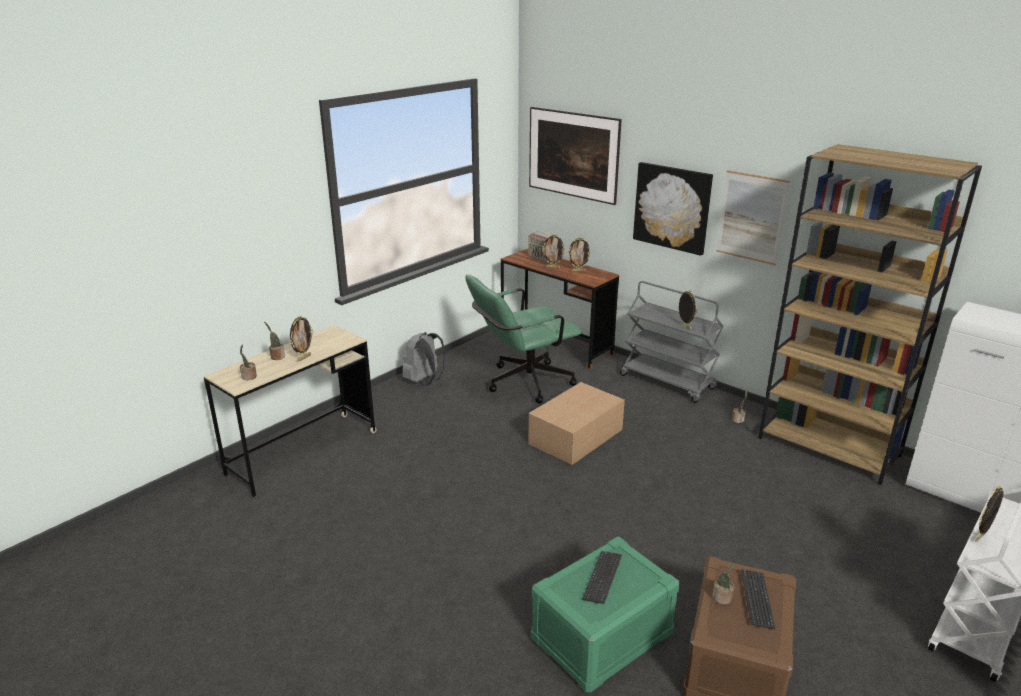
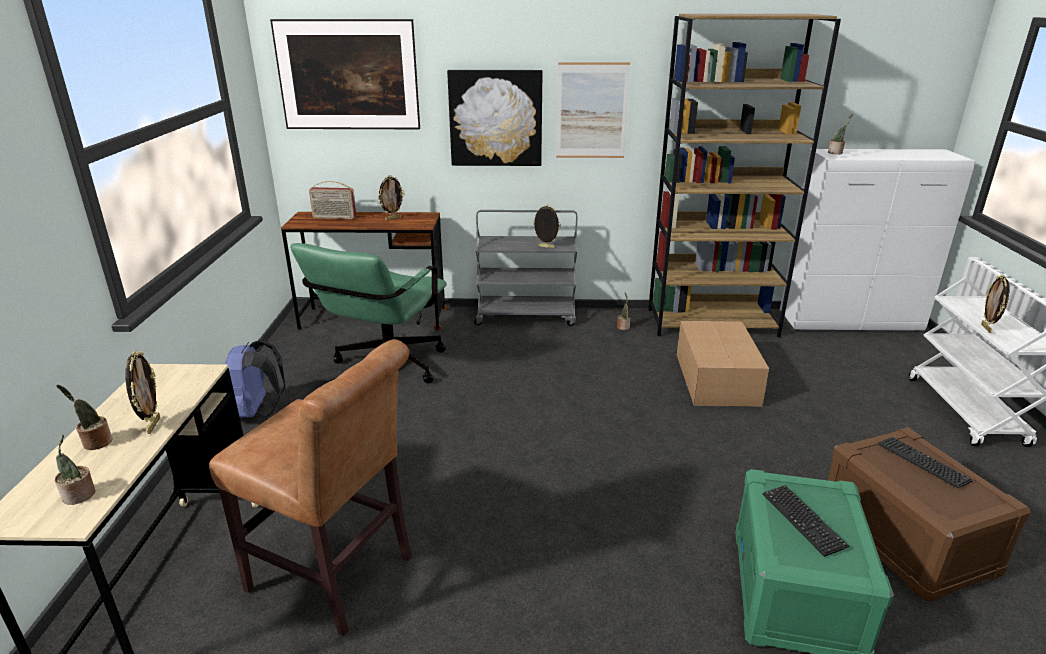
camera: 40 degrees left, 0 degrees up
(372, 485) = (337, 577): none -> brown chair
(424, 381) = (256, 412): grey backpack -> blue backpack
(553, 267) = (359, 221): picture frame -> none
(577, 436) = (509, 400): cardboard box -> cardboard box (716, 378)
(722, 598) = (904, 478): potted plant -> potted plant (836, 153)

